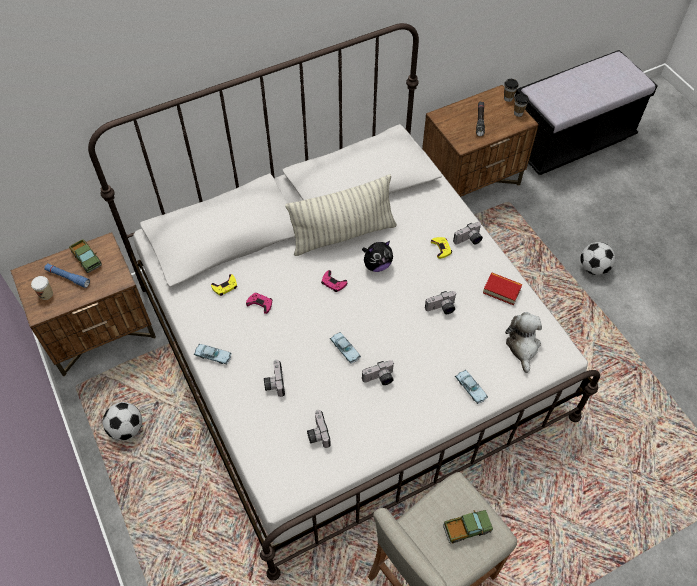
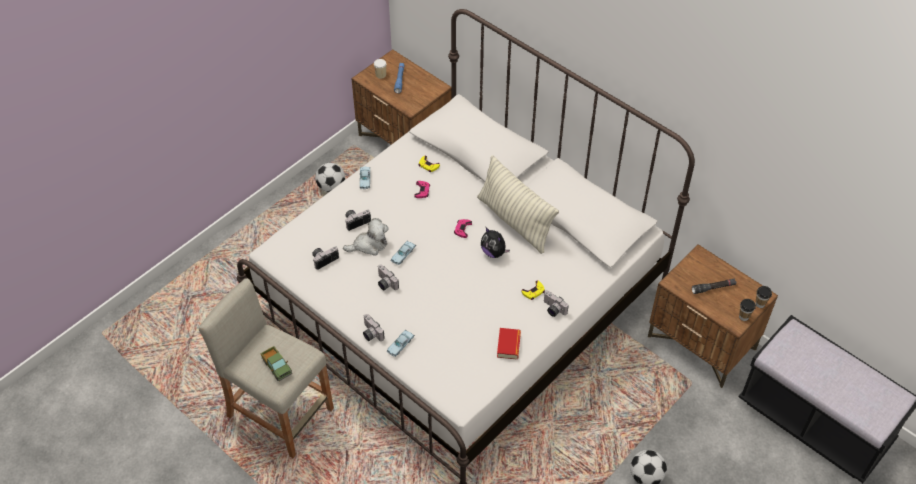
camera: 70 degrees right, 5 degrees down
(87, 259) = (420, 83): toy truck -> none
(441, 309) = (469, 307): camera -> camera (370, 333)
(522, 346) = (456, 373): plush toy -> plush toy (369, 245)

